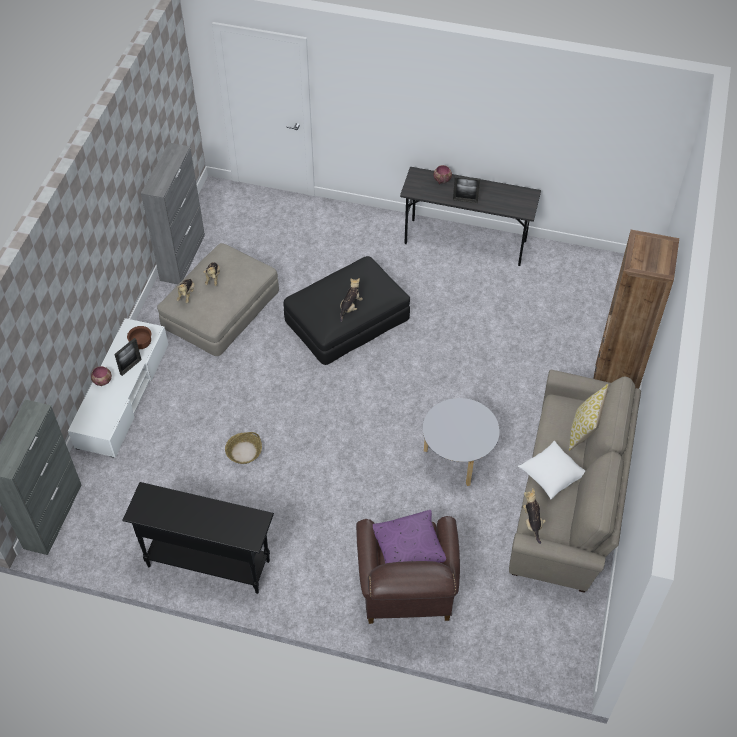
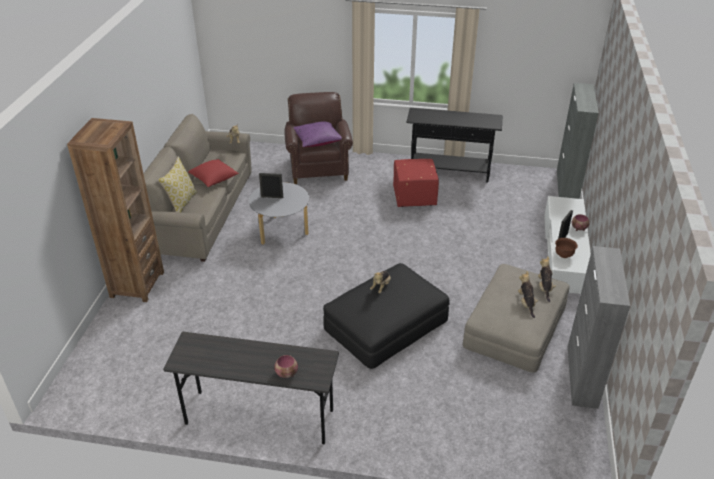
camera: 175 degrees right, 15 degrees down
(244, 451) = (448, 225): basket -> none
(276, 509) = (413, 197): none -> red ottoman
(465, 200) = (259, 349): picture frame -> picture frame (272, 197)
(551, 475) = (214, 179): white pillow -> red pillow

